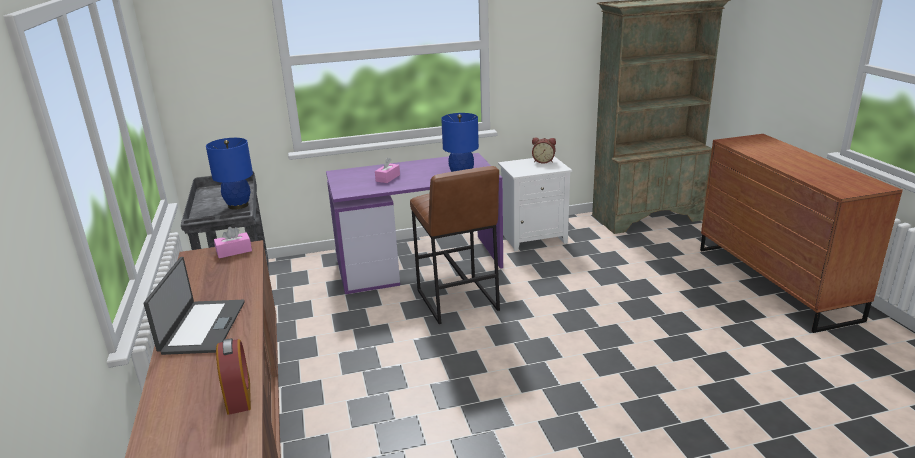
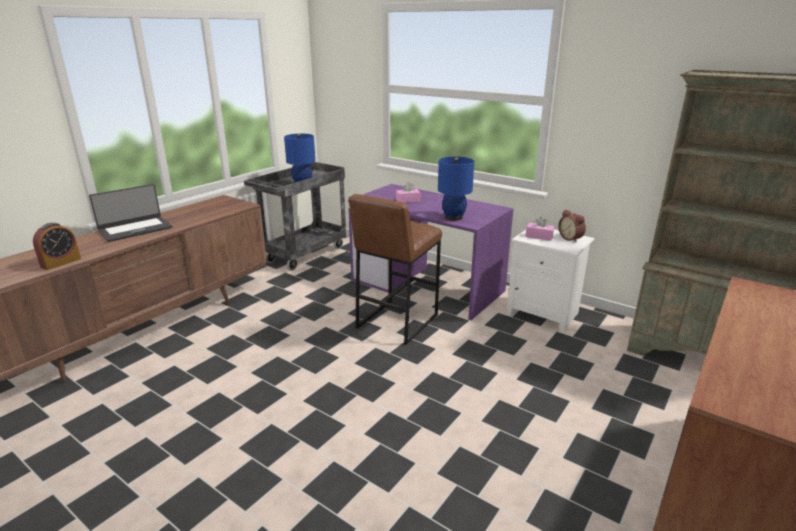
camera: 50 degrees right, 0 degrees up
(234, 251) = (236, 204): pink tissue box -> pink tissue box (539, 236)

